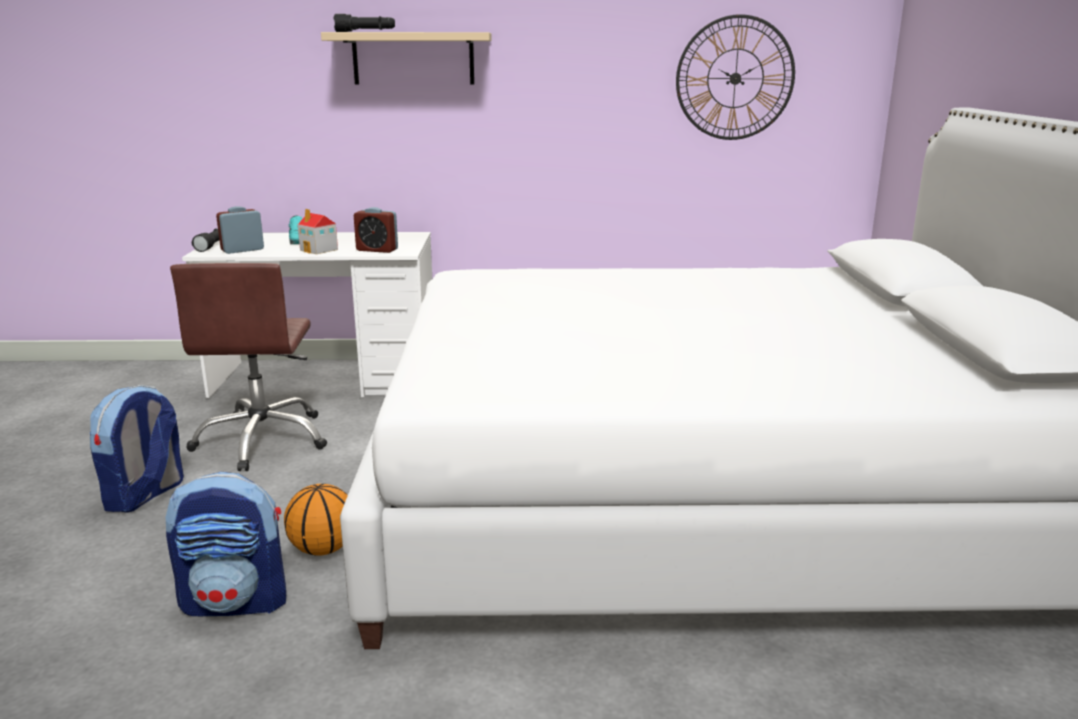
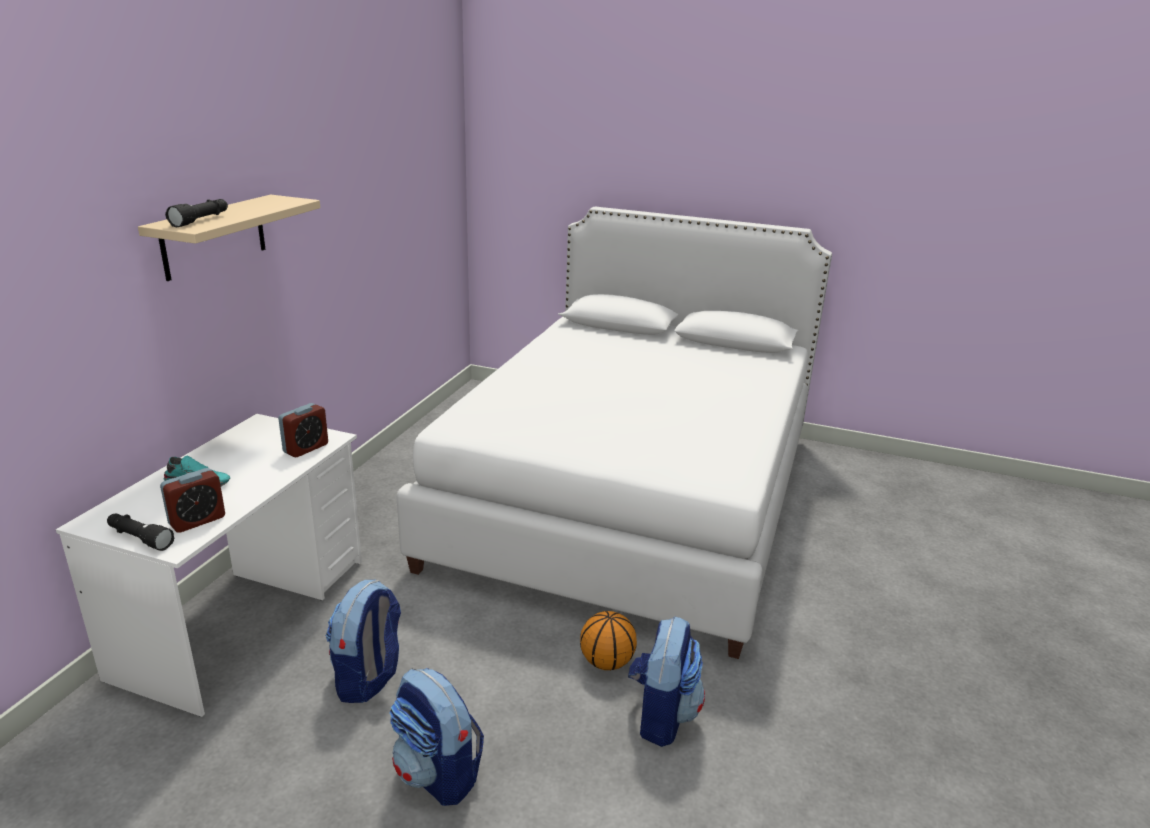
camera: 70 degrees left, 5 degrees up
(242, 250) = (197, 520): alarm clock -> alarm clock turned 120 degrees counterclockwise
(263, 440) = (369, 678): brown office chair -> backpack
(319, 250) = (264, 476): toy house -> none
(735, 78) = (408, 198): wall clock -> none

